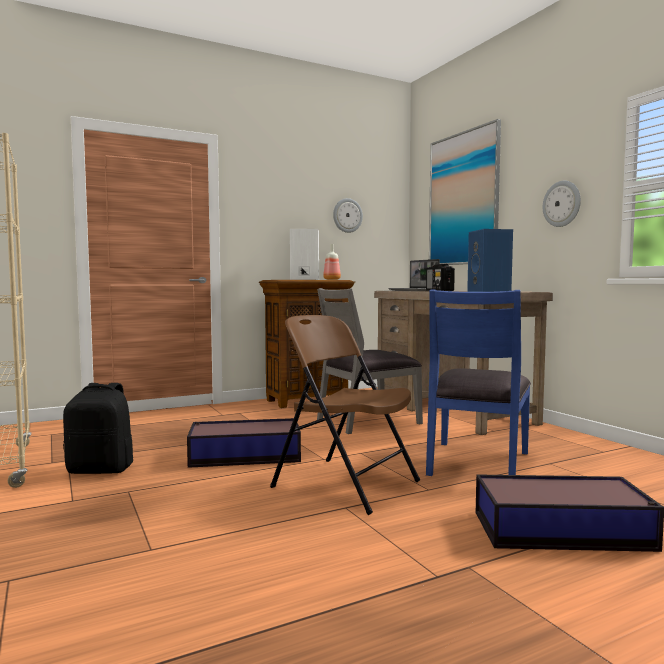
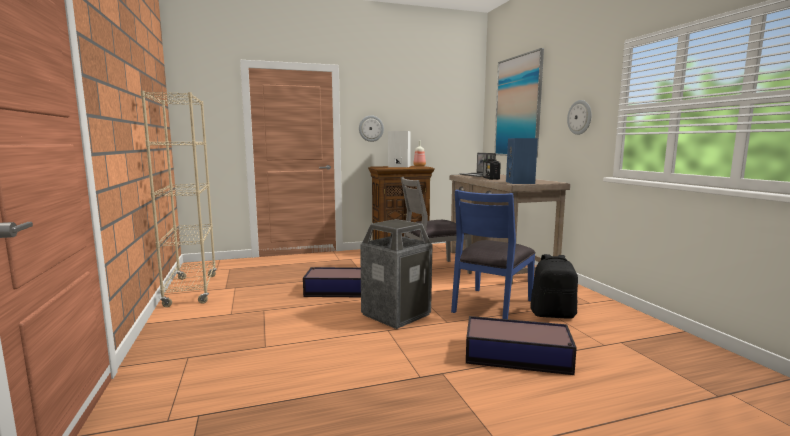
camera: 10 degrees right, 5 degrees up
(101, 469) = (252, 295): black backpack -> black backpack (553, 314)
(346, 484) = (396, 314): brown chair -> trash can
(347, 215) = (434, 117): wall clock -> wall clock (371, 128)

